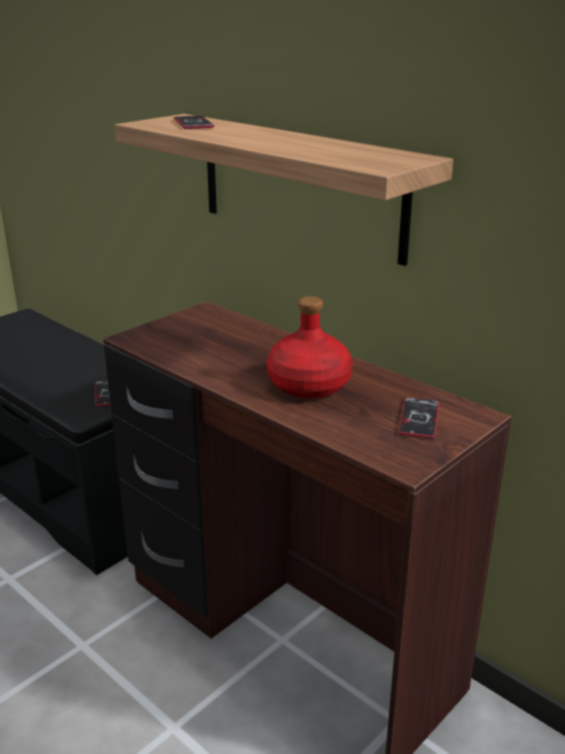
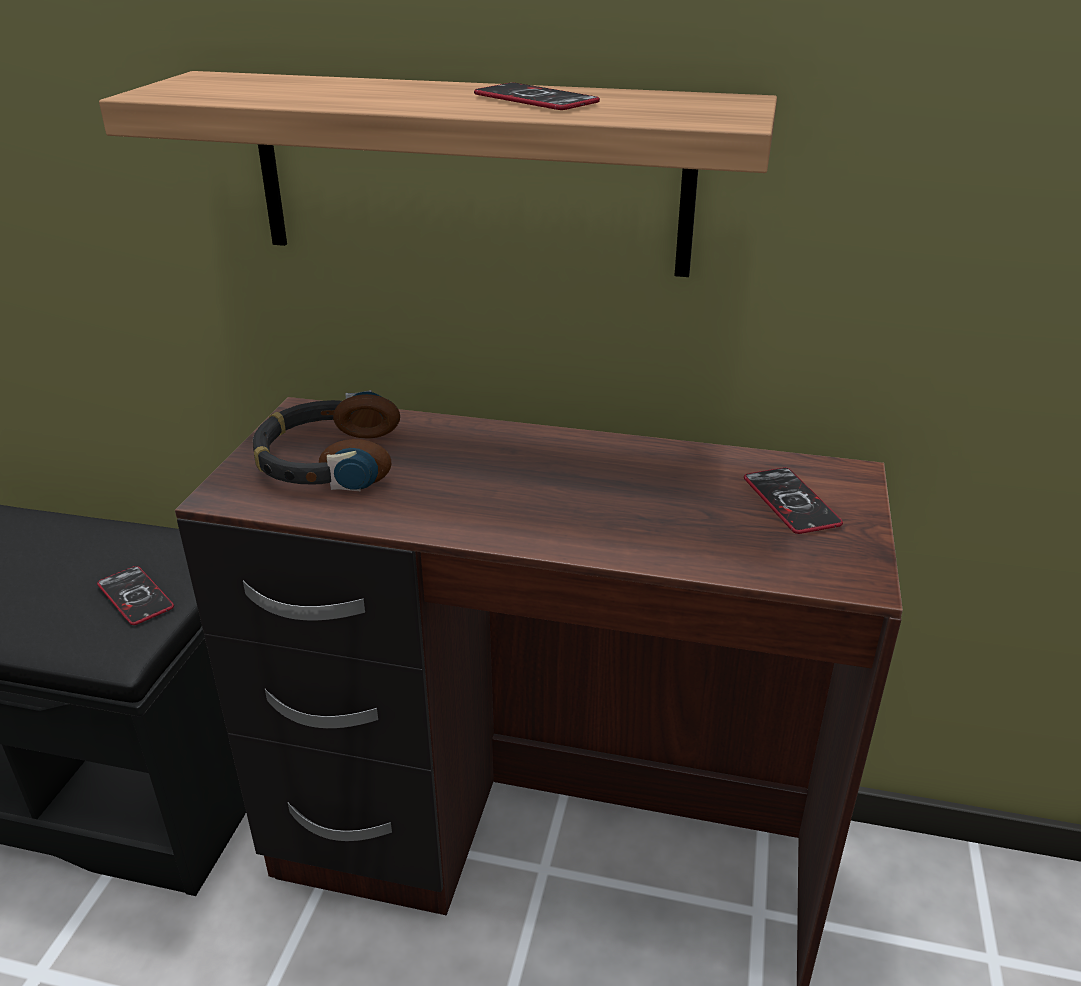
camera: 30 degrees left, 5 degrees up
(192, 334) = (327, 460): none -> headphones
(193, 124) = (256, 85): phone -> phone (535, 100)
(308, 385) = (595, 496): red bottle -> none

